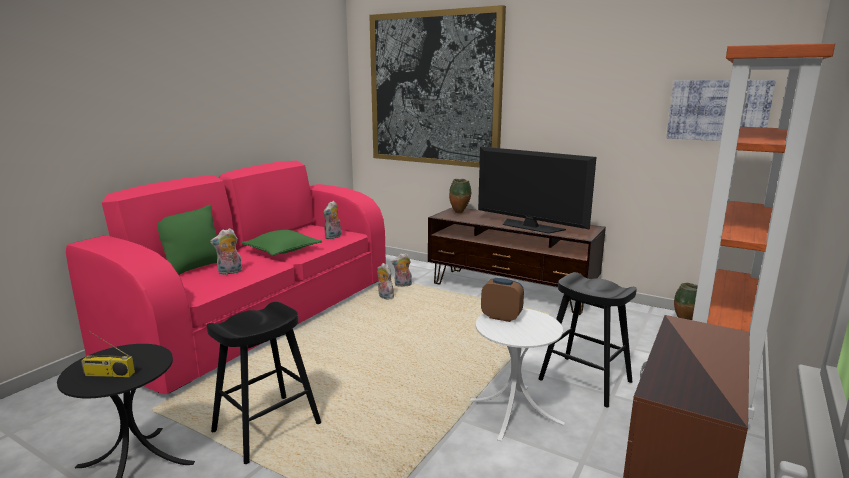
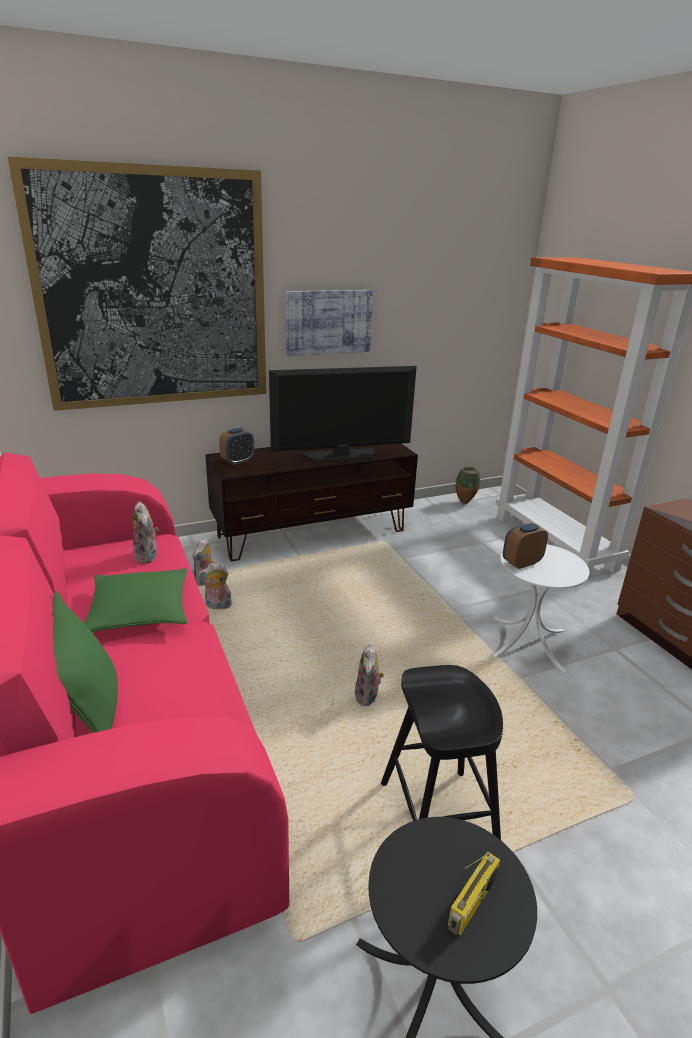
camera: 55 degrees left, 10 degrees up
(229, 272) = (169, 684): plush toy -> plush toy (368, 697)
(460, 213) = (237, 461): vase -> alarm clock
(585, 381) = (510, 587): black stool -> none
(718, 110) = (474, 303): picture -> picture (328, 322)

